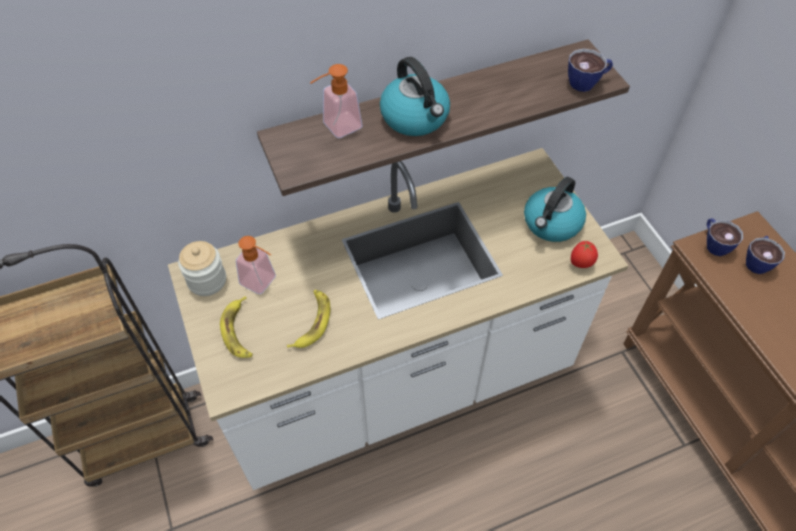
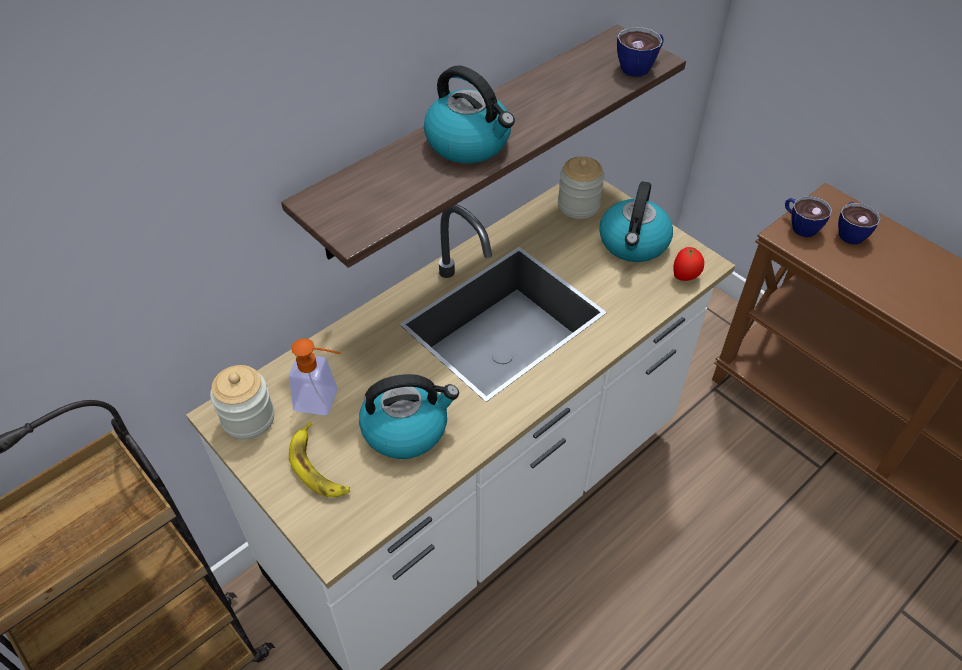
camera: 20 degrees left, 5 degrees down
(312, 322) = (406, 428): banana -> kettle
(336, 128) = (380, 175): soap dispenser -> none
(522, 179) = (578, 205): none -> jar

